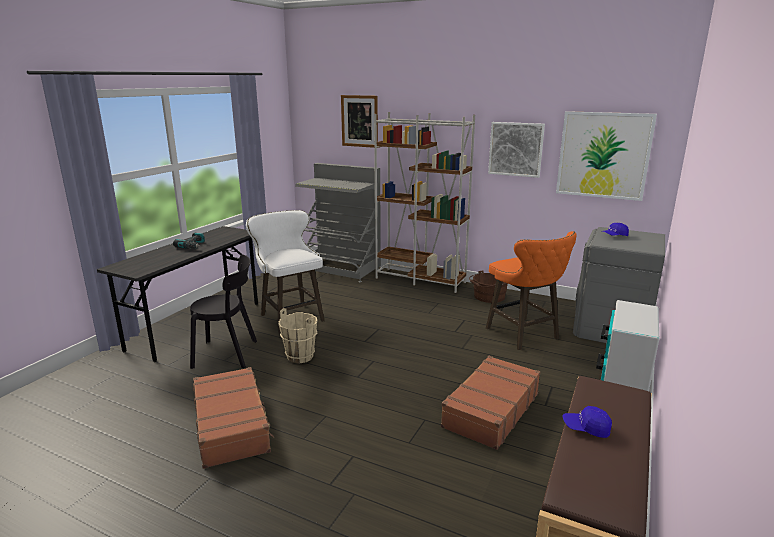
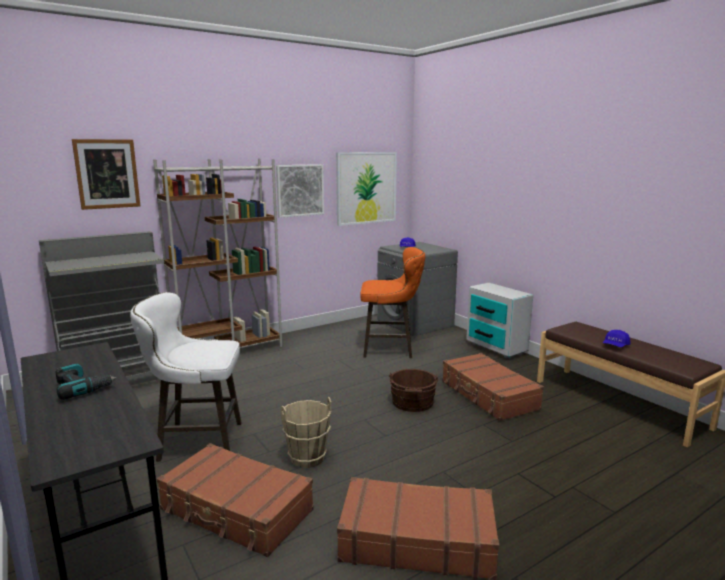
camera: 60 degrees left, 5 degrees down
(228, 354) = (236, 511): black chair -> brown suitcase
(487, 297) = (310, 339): brown bucket -> brown bucket (412, 403)

